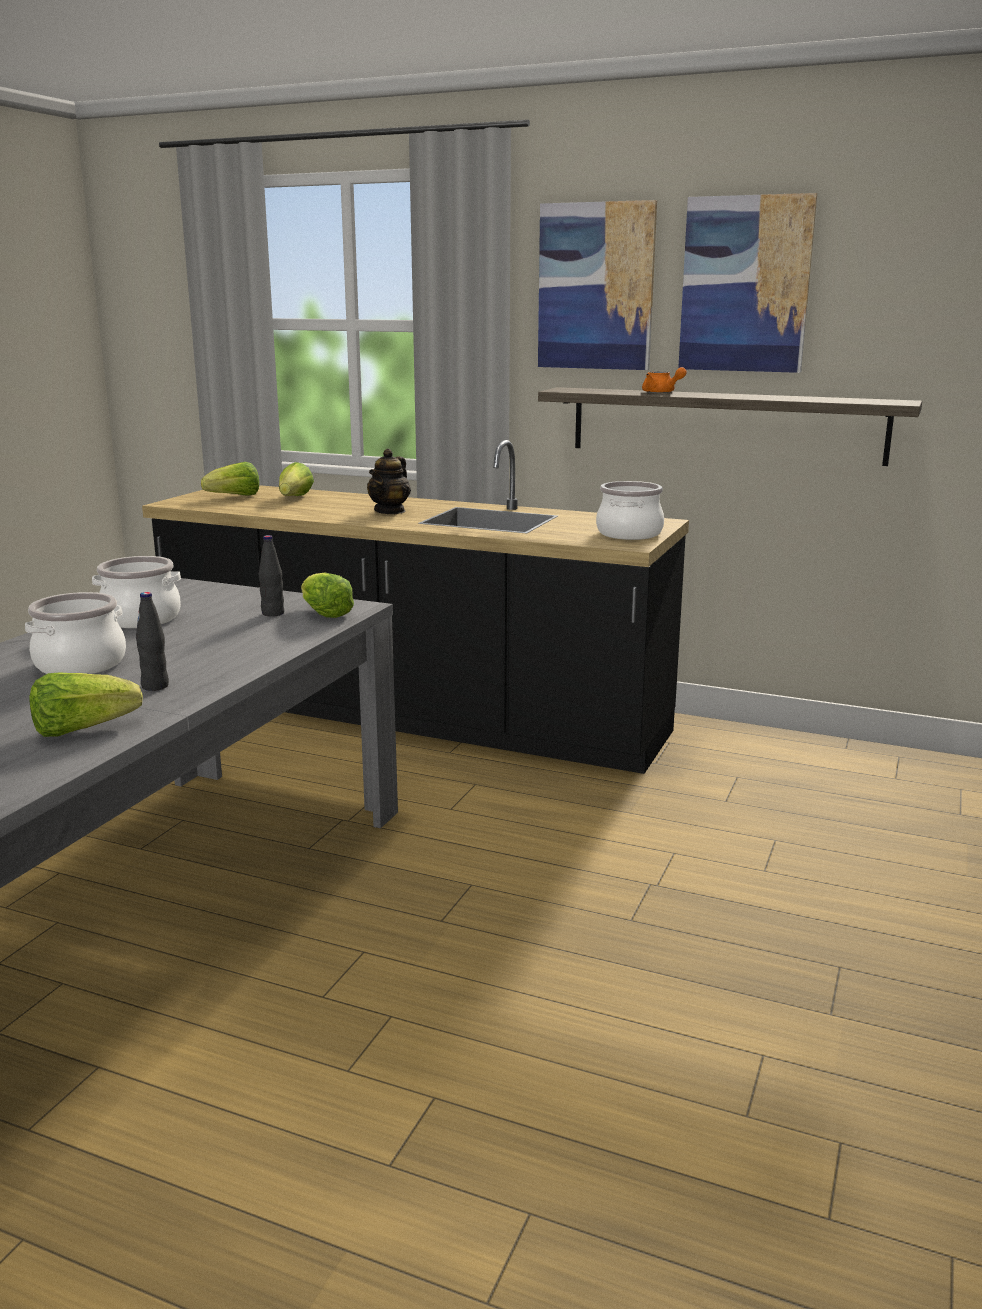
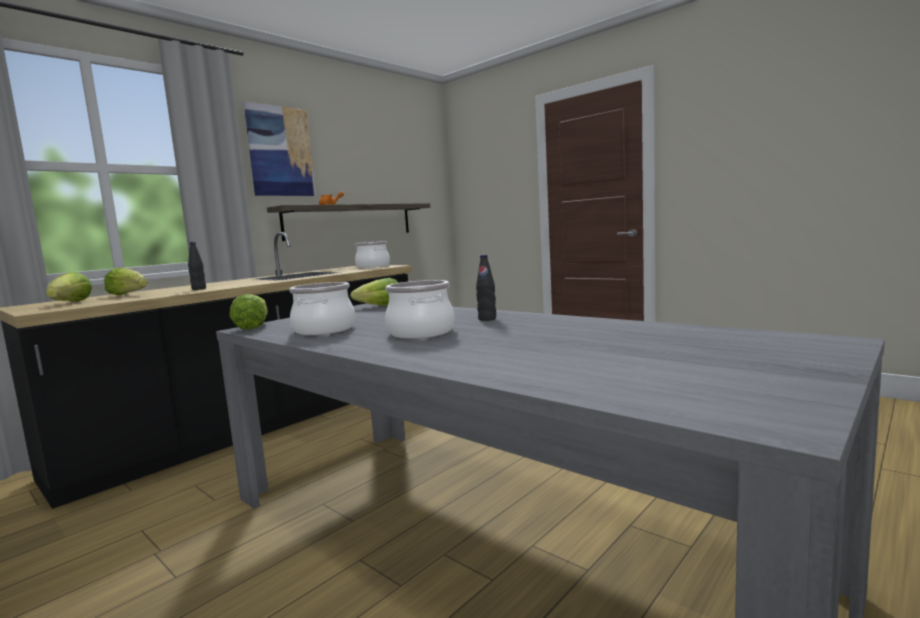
camera: 70 degrees left, 10 degrees down
(82, 729) = (557, 323): lettuce -> lettuce (253, 326)
(273, 613) = (363, 312): black bottle -> black bottle (199, 289)
(390, 511) = (232, 283): teapot -> none
(745, 285) = (348, 155): picture -> none

